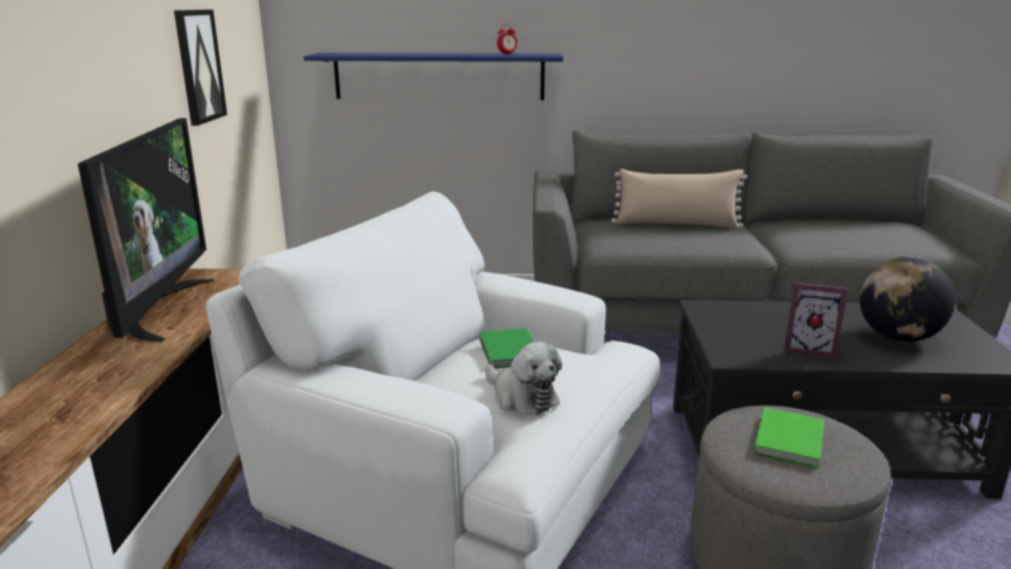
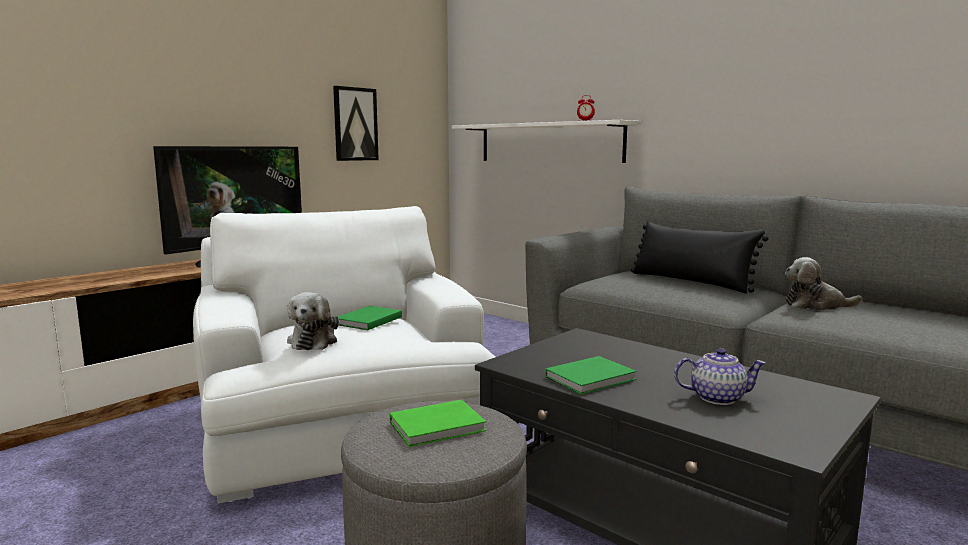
camera: 40 degrees right, 10 degrees down
(439, 76) = (549, 142): blue shelf -> white shelf
(676, 224) = (691, 282): beige pillow -> black pillow
(798, 231) = (816, 305): none -> plush toy
(808, 349) = (592, 378): picture frame -> green book
(897, 337) = (716, 397): globe -> teapot

